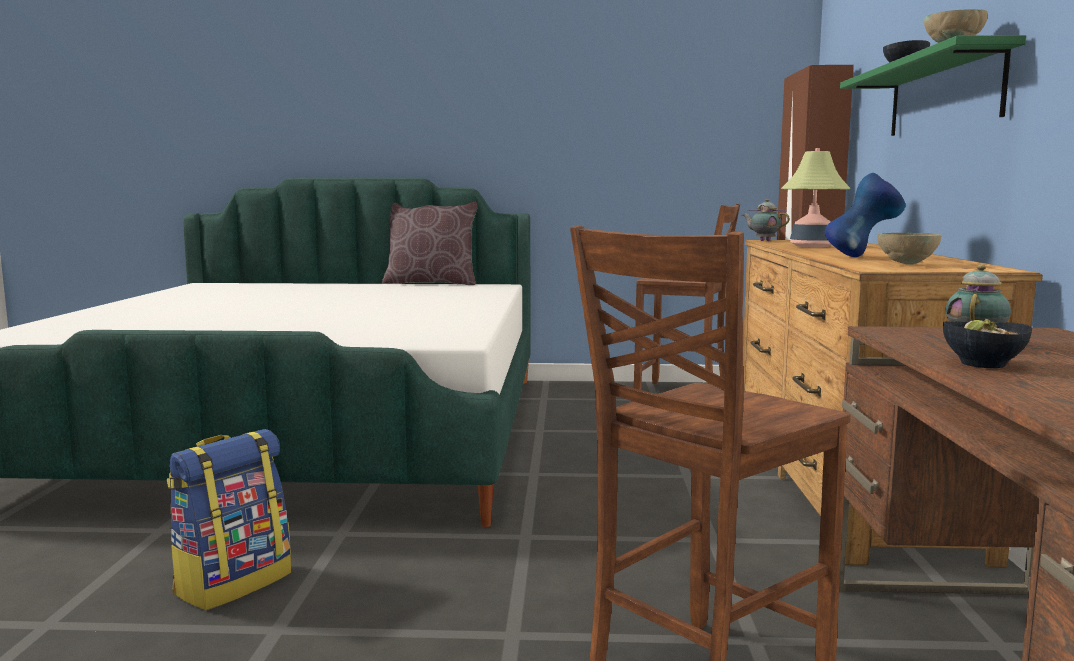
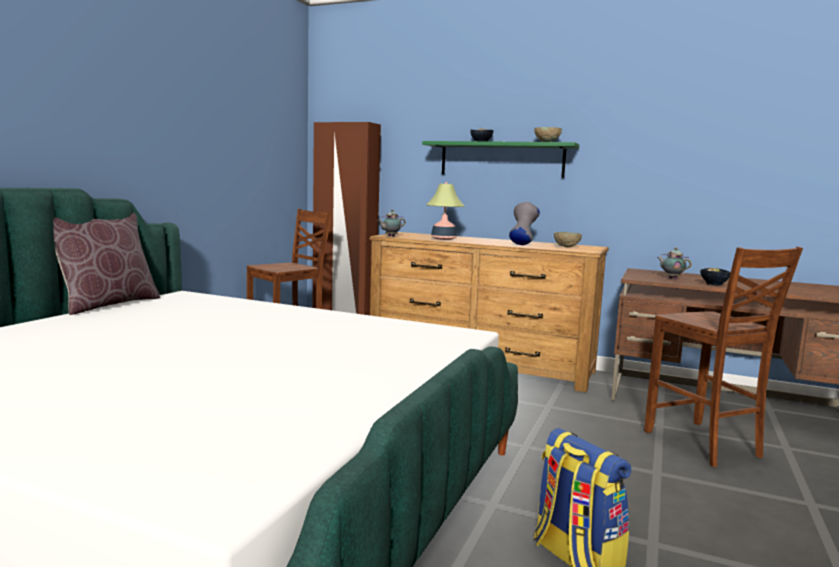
camera: 70 degrees left, 0 degrees up
(862, 257) = (522, 244): blue vase -> grey vase

